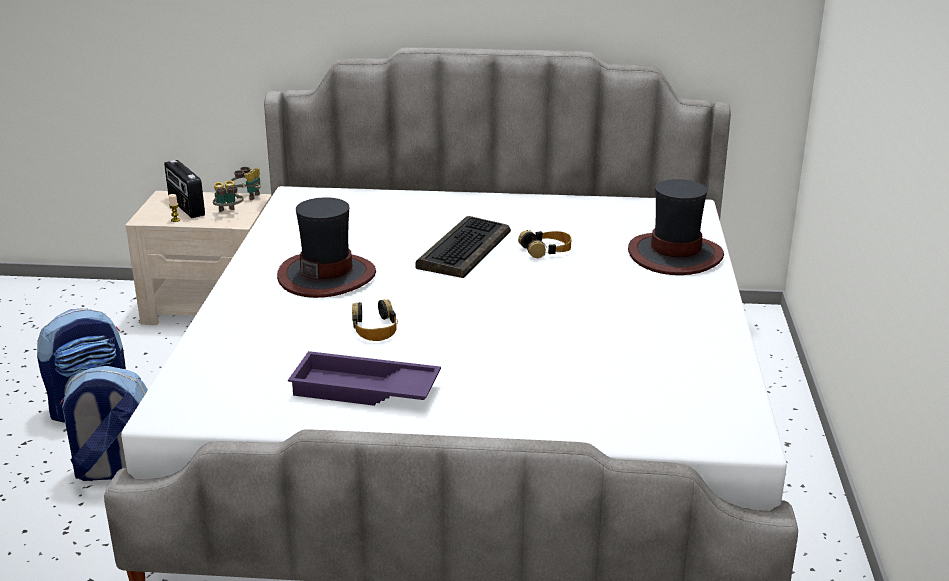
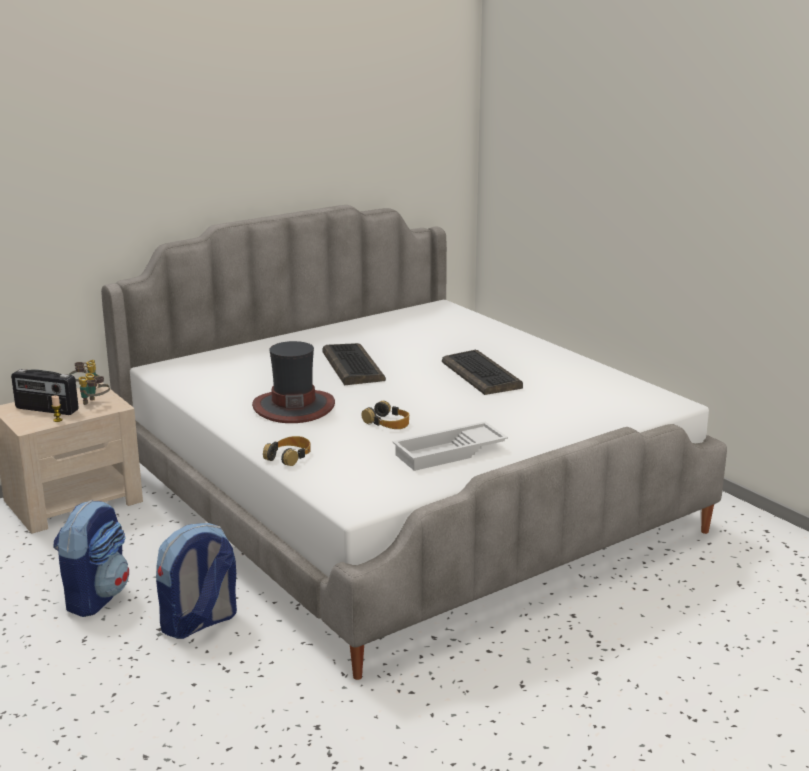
camera: 40 degrees left, 5 degrees down
(363, 390) = (450, 453): purple tray -> white tray
(546, 249) = (403, 351): headphones -> headphones (289, 456)
(576, 308) = (482, 375): none -> keyboard
(675, 255) = (482, 333): hat -> none

